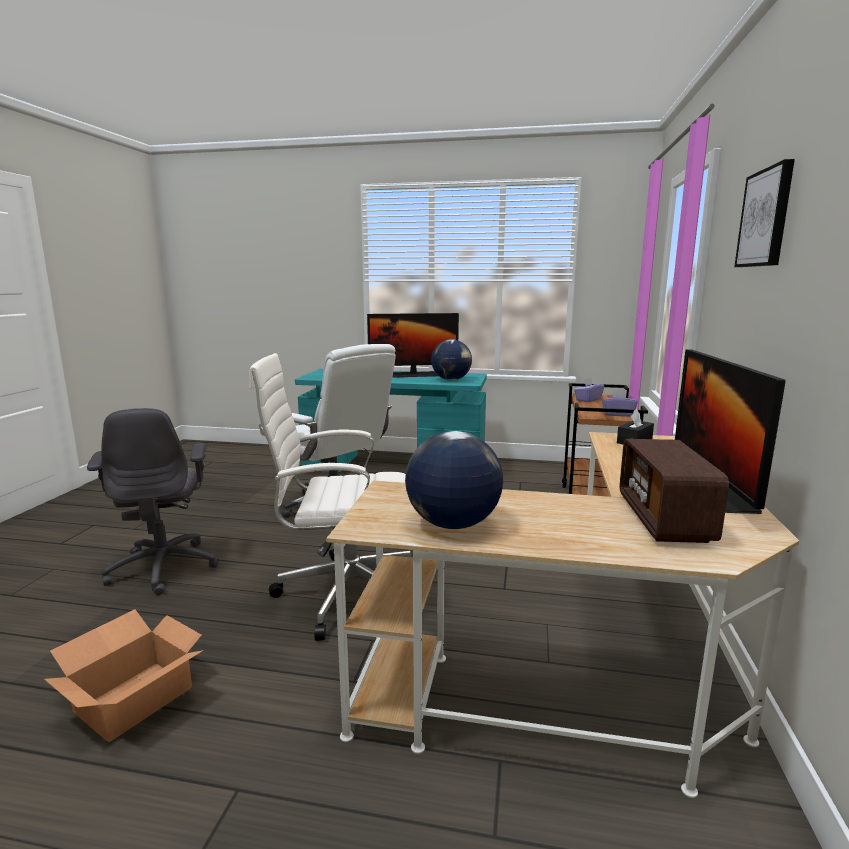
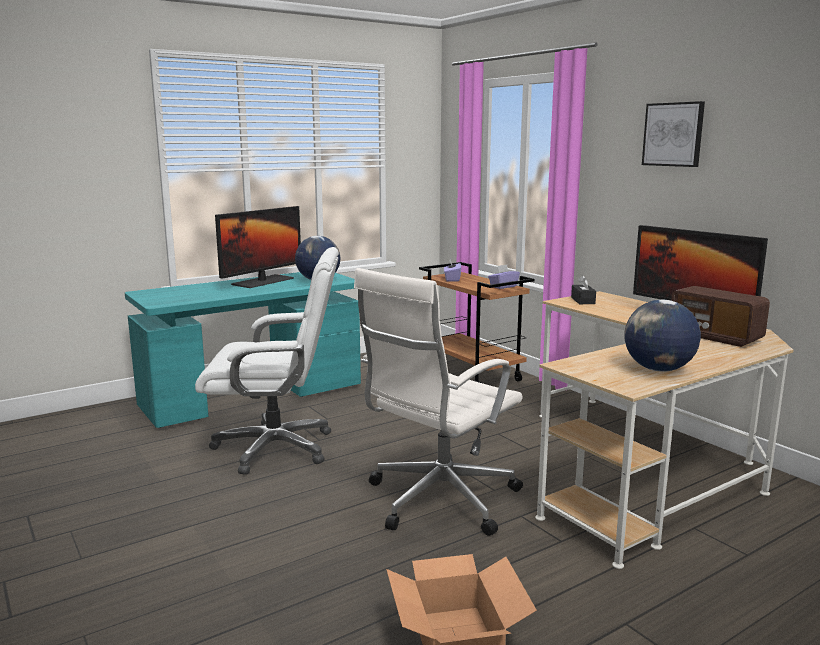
camera: 45 degrees left, 0 degrees up
(164, 567) = (227, 565): grey office chair -> none

